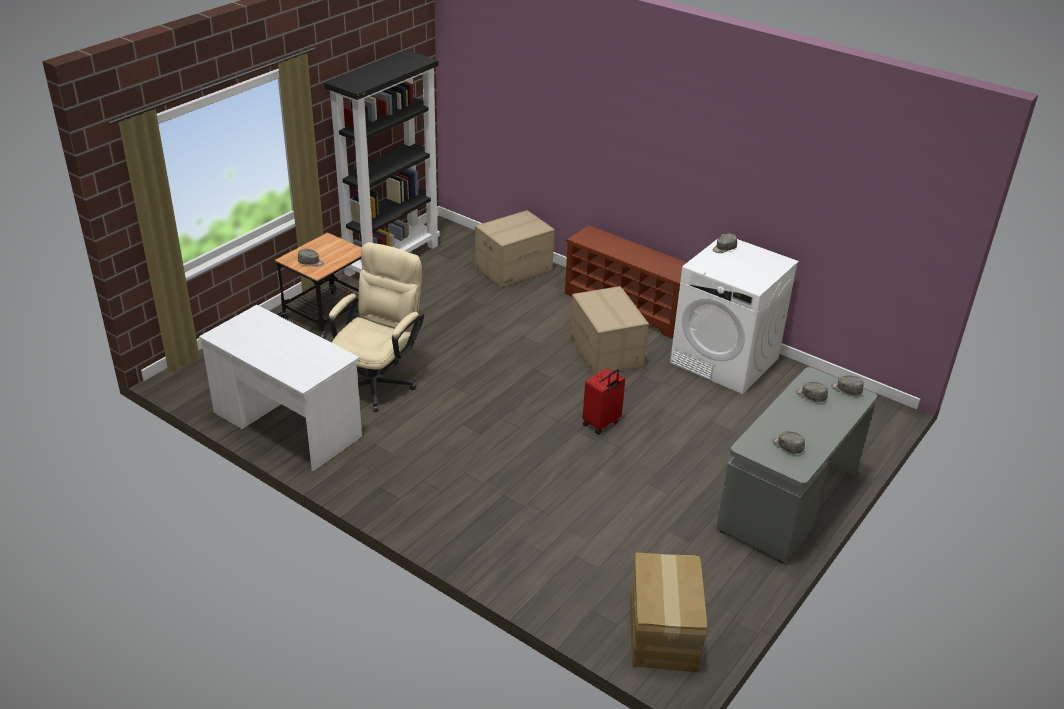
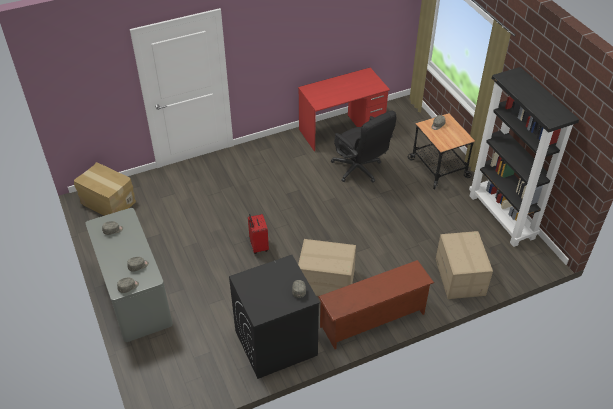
camera: 120 degrees right, 10 degrees up
(287, 424) = (341, 130): white desk -> red desk
(379, 380) = (360, 171): beige office chair -> black office chair
(725, 361) = (275, 343): white washing machine -> black washing machine

